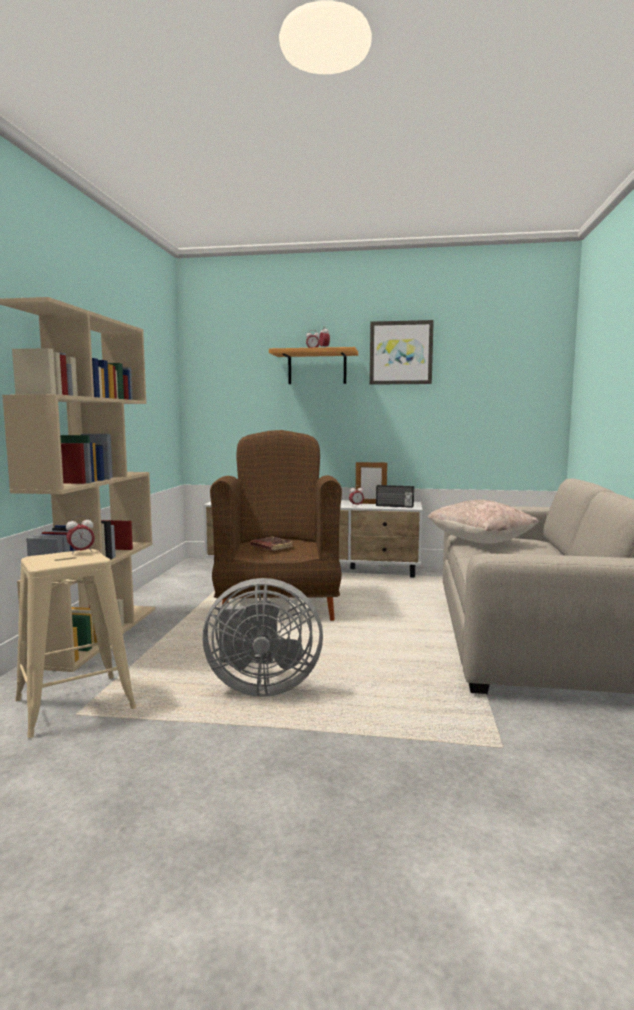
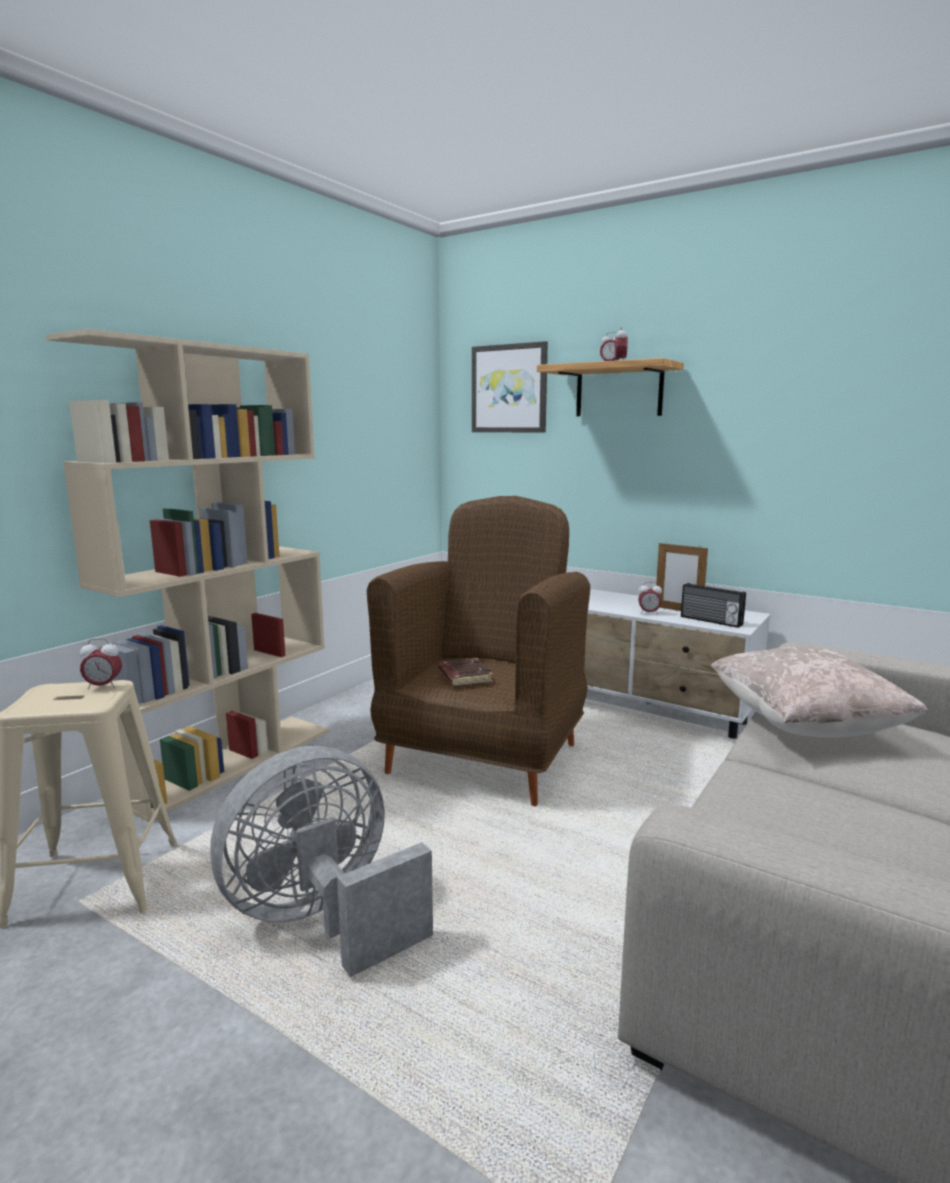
camera: 25 degrees right, 5 degrees up
(260, 686) = (323, 919): grey fan -> grey fan turned 120 degrees clockwise
(401, 353) = (755, 363): picture -> picture (509, 389)

